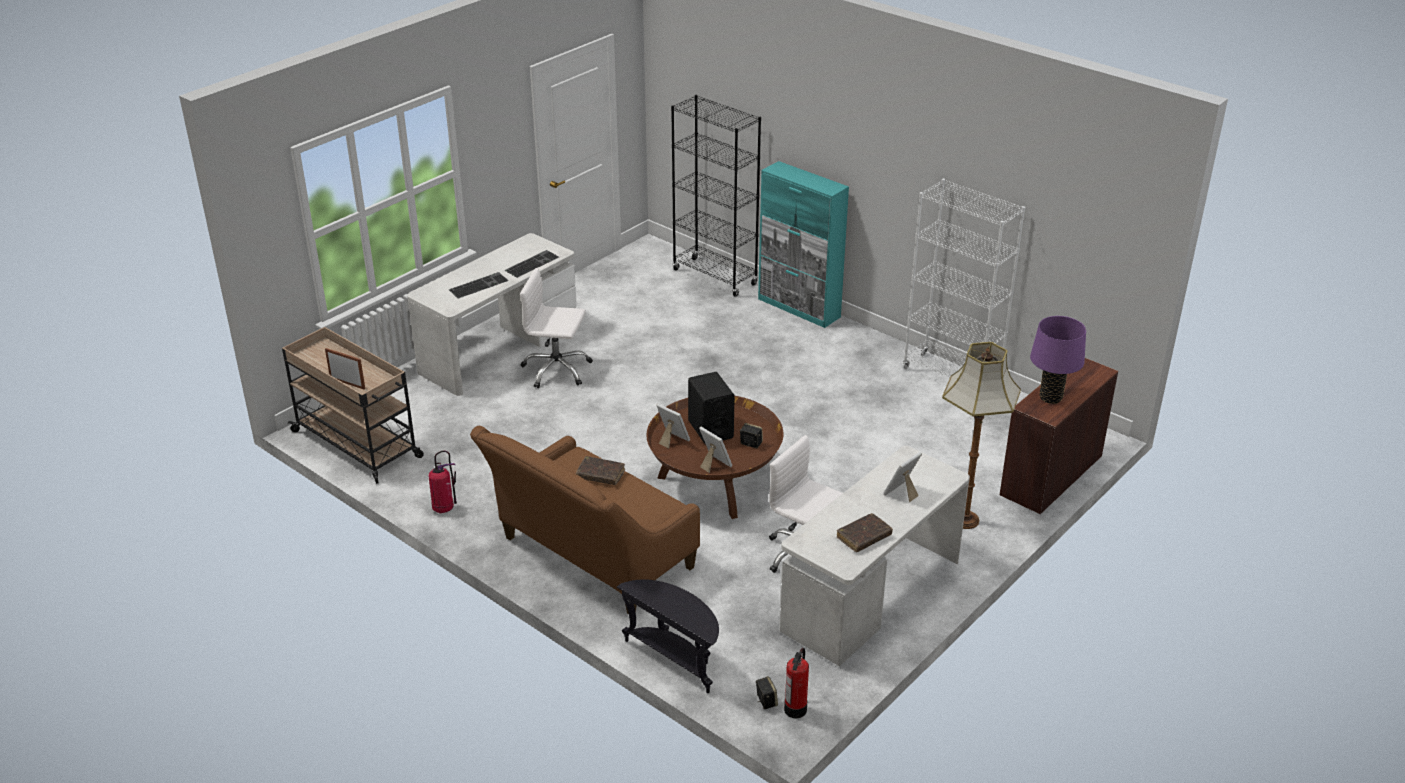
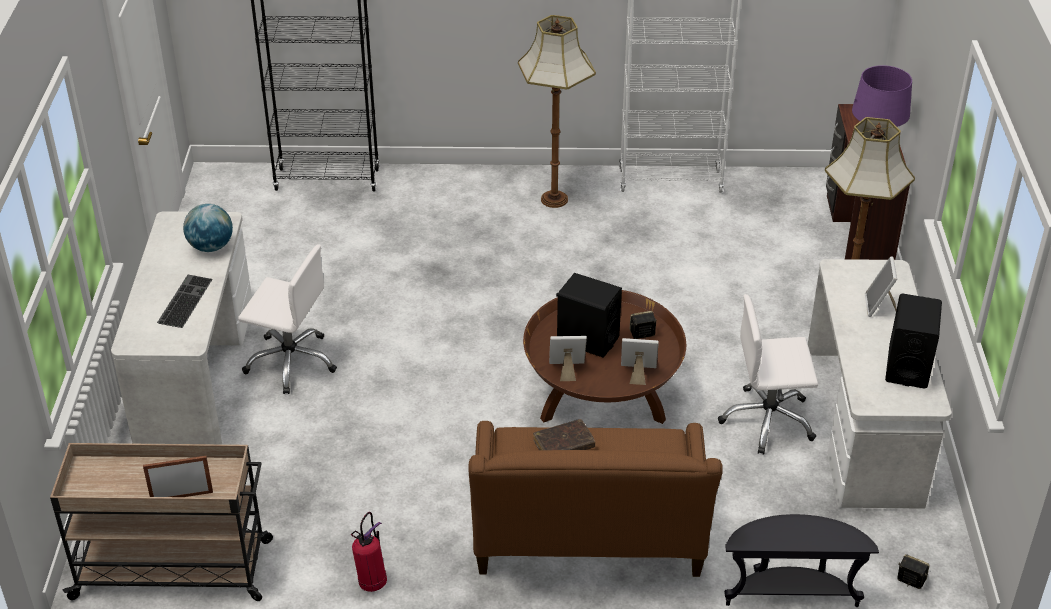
camera: 40 degrees left, 5 degrees up
(532, 263) = (211, 247): keyboard -> globe
(556, 370) = (291, 362): white office chair -> white office chair turned 135 degrees counterclockwise
(795, 709) = (941, 572): fire extinguisher -> none
(799, 308) = (452, 175): turquoise cabinet -> none
(848, 353) = (554, 200): none -> floor lamp
(864, 537) = (907, 367): brown book -> black speaker

